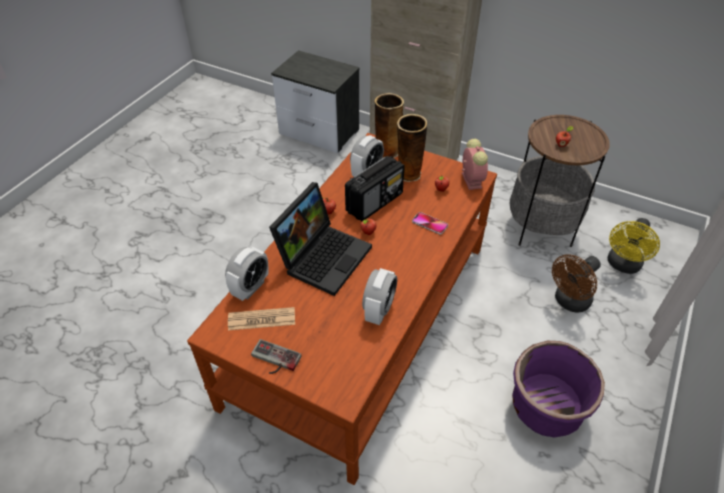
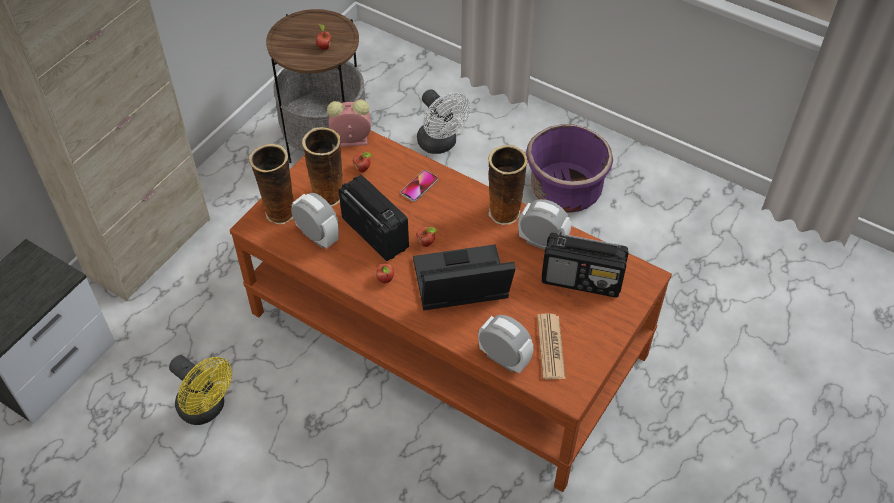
camera: 85 degrees left, 5 degrees up
(273, 360) = (605, 335): game controller -> none
(323, 255) = (459, 287): laptop -> laptop turned 45 degrees counterclockwise
(337, 342) = (582, 280): none -> radio
(409, 281) = (504, 214): none -> vase
(569, 302) = (440, 144): brown fan -> white fan
(622, 265) = (396, 90): yellow fan -> yellow fan (206, 409)

